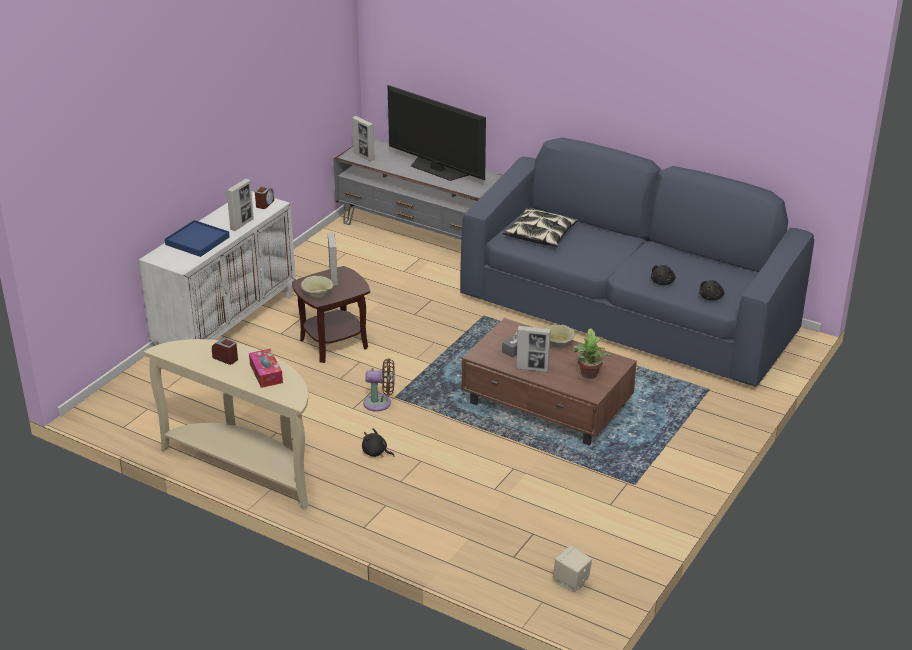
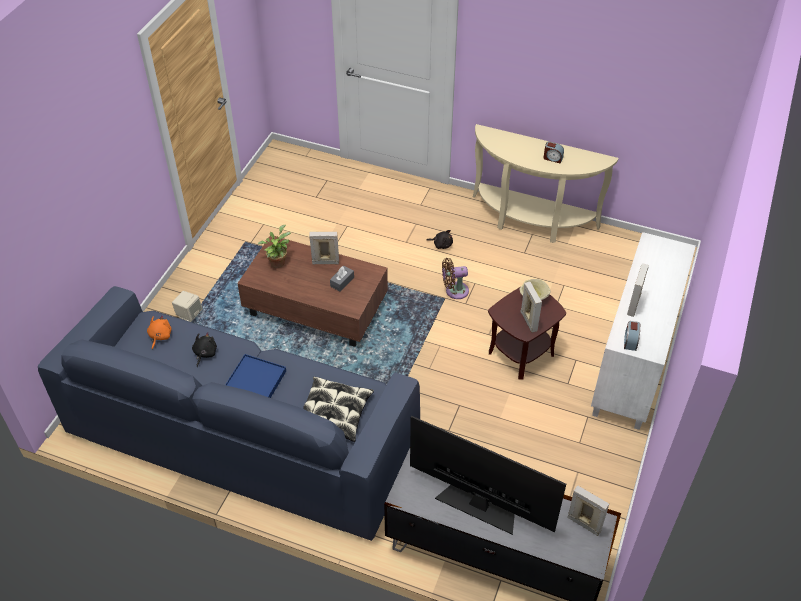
camera: 170 degrees right, 15 degrees up
(197, 241) = (660, 275): blue tray -> blue tray (255, 381)
(266, 374) = (515, 149): tissue box -> none
(557, 344) = (306, 293): beige bowl -> none
(571, 582) = (288, 169): beige speaker -> beige speaker (189, 315)
(711, 297) = (160, 336): black plush toy -> orange plush toy

